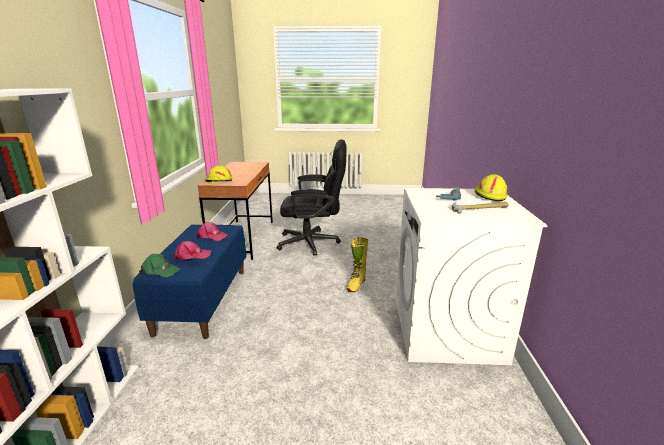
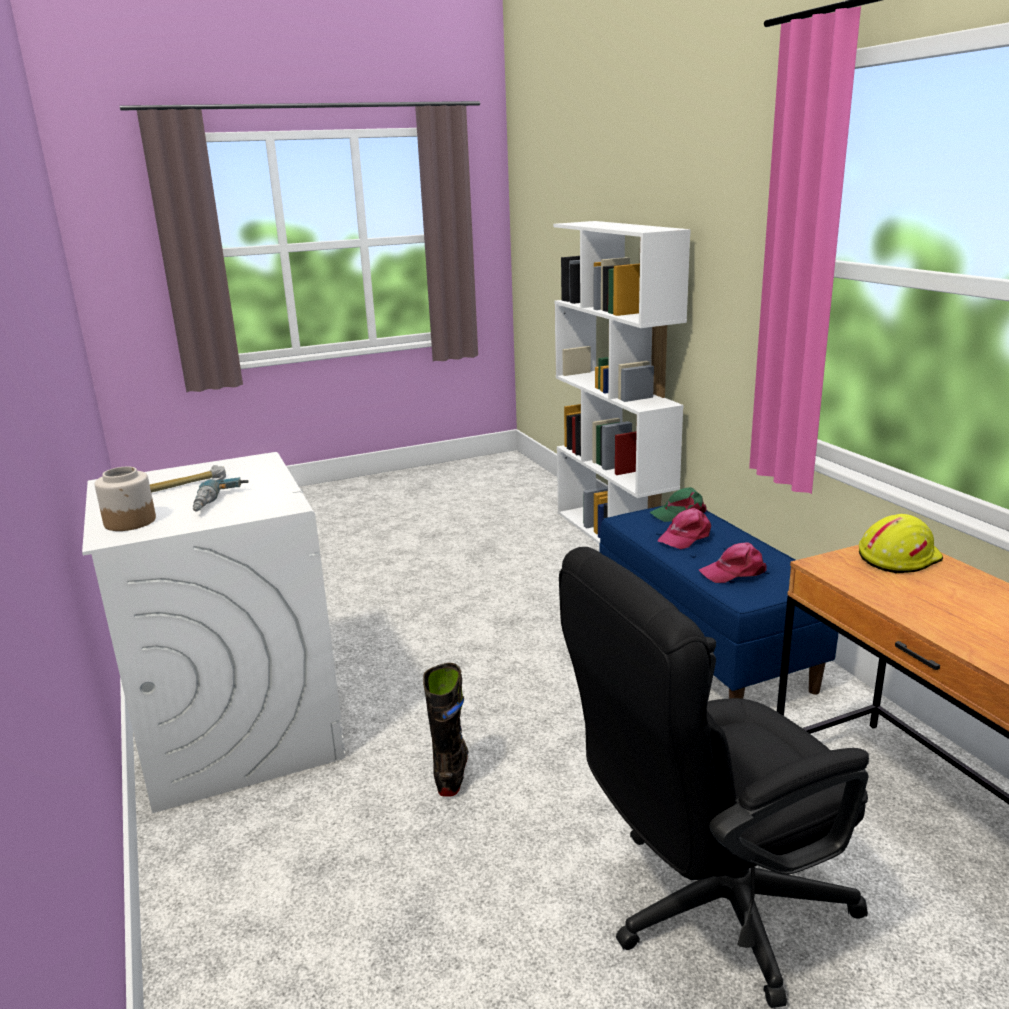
camera: 155 degrees right, 0 degrees up
(356, 285) = (451, 770): yellow boot -> black boot
(489, 196) = (130, 521): yellow hard hat -> jar

